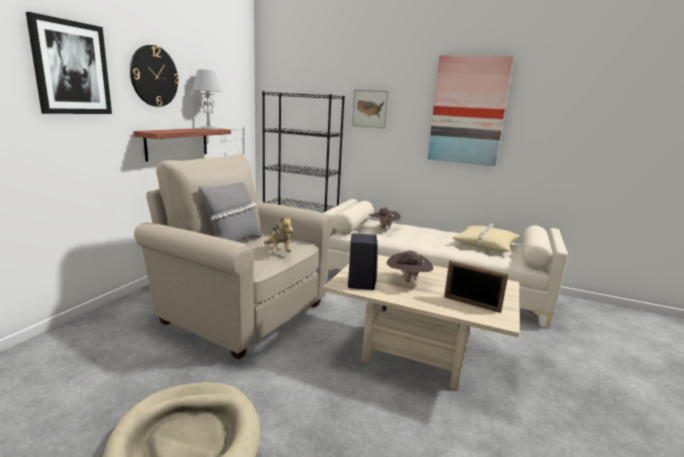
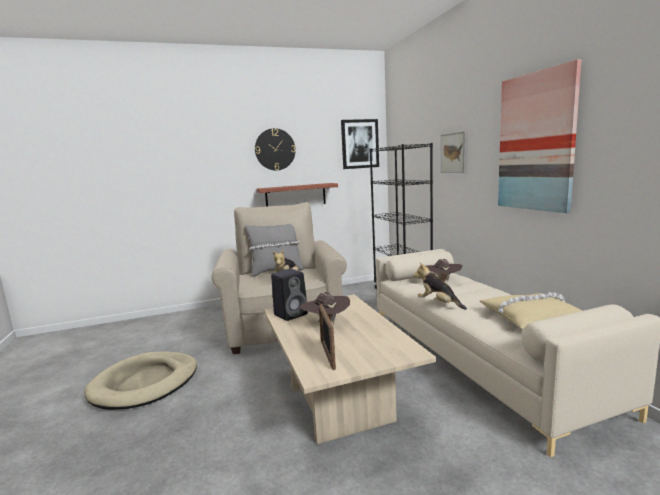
camera: 50 degrees right, 5 degrees down
(71, 68) = (213, 152): picture -> picture (360, 144)
(208, 128) = (321, 183): grey table lamp -> none
(422, 246) = (438, 304): none -> plush toy

